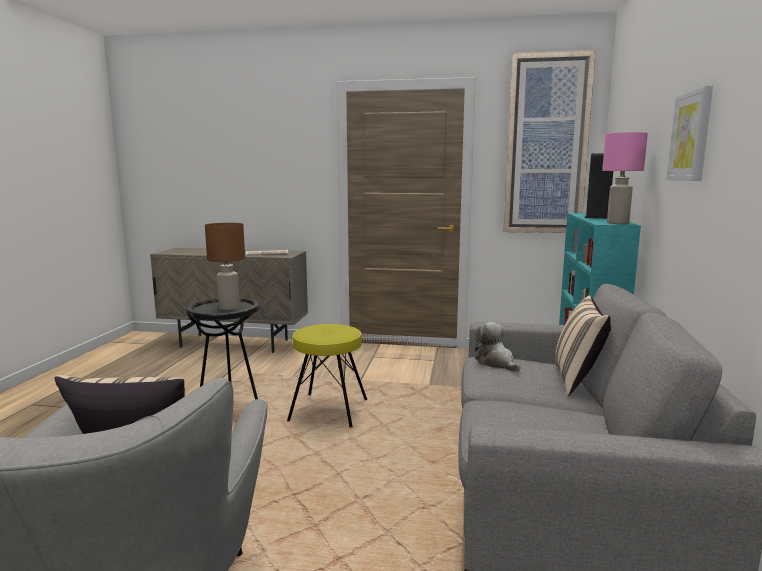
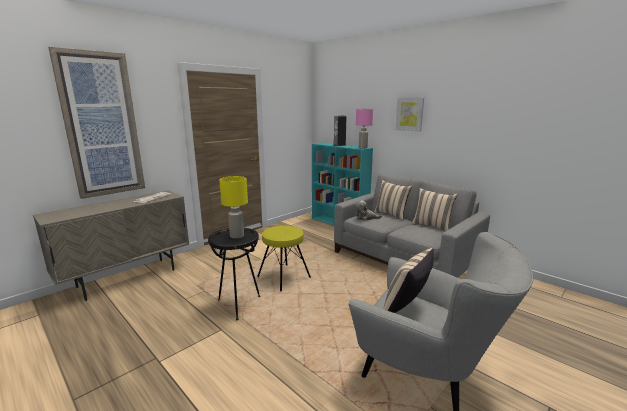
camera: 55 degrees left, 5 degrees up
(229, 307) = (236, 236): brown table lamp -> yellow table lamp
(546, 145) = (292, 108): picture -> picture (101, 125)
(596, 430) = (432, 226): none -> beige pillow

